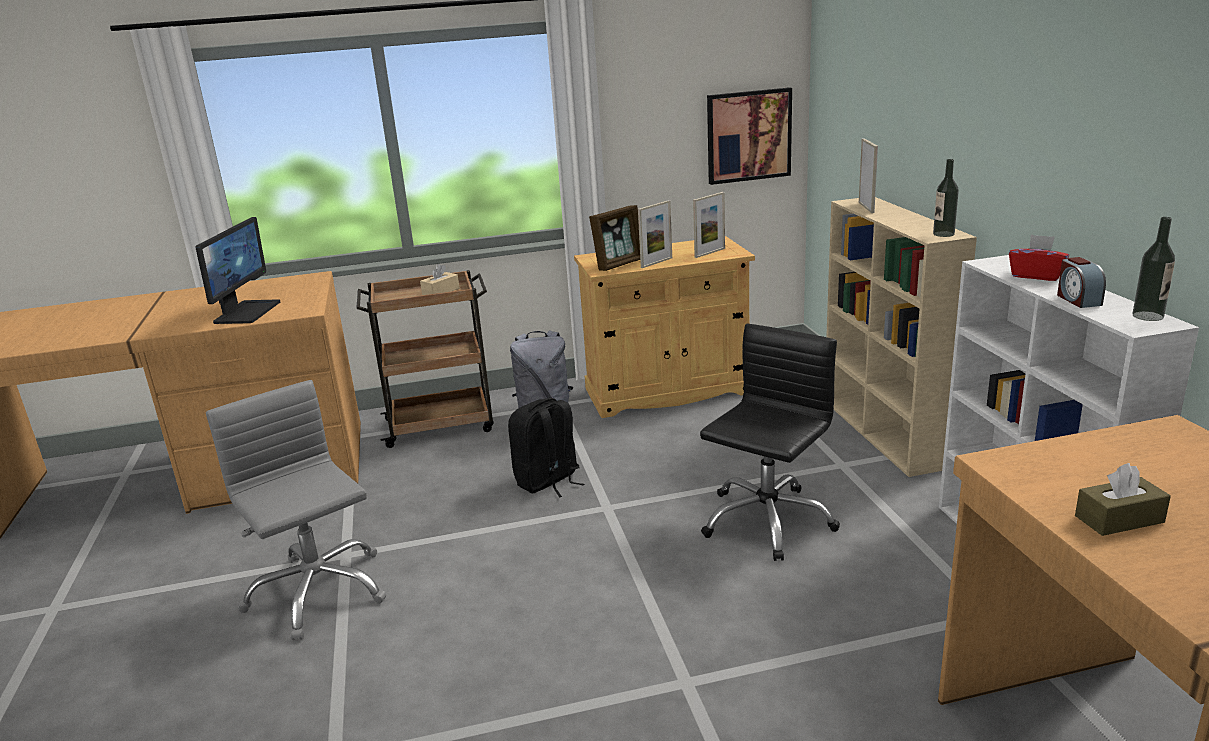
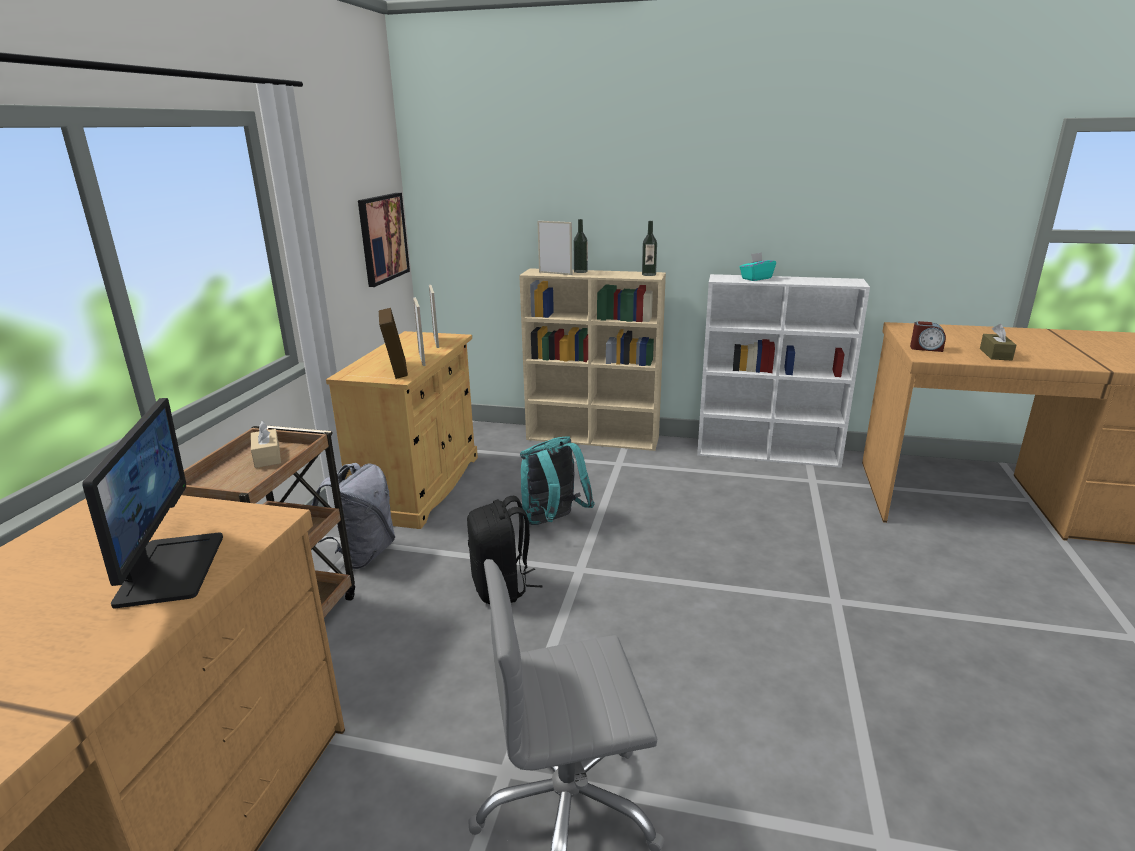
camera: 65 degrees left, 0 degrees up
(246, 312) = (168, 569): monitor -> monitor turned 45 degrees clockwise
(675, 469) = (553, 521): none -> turquoise backpack
(766, 520) = (663, 510): black office chair -> none
(1036, 275) = (756, 278): red tissue box -> turquoise tissue box
(1077, 300) = (805, 281): alarm clock -> alarm clock (926, 348)
(1148, 316) = (841, 280): bottle -> bottle (580, 271)

